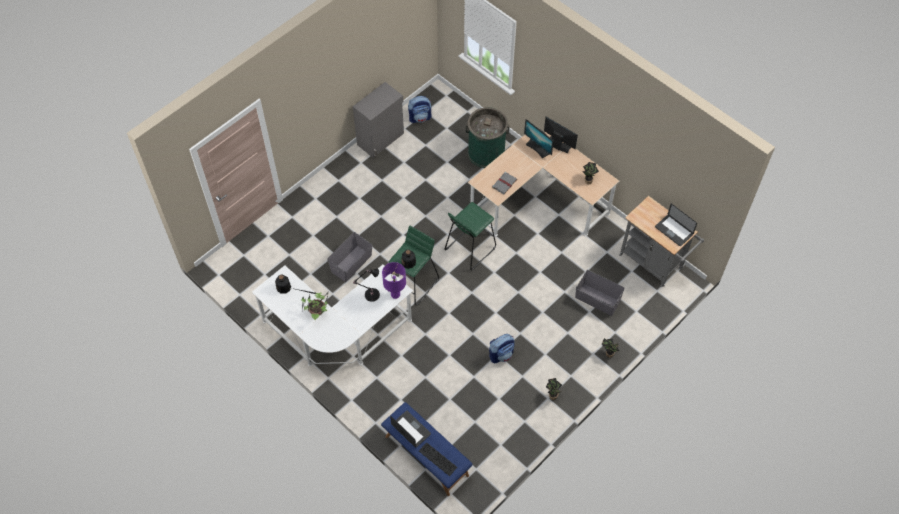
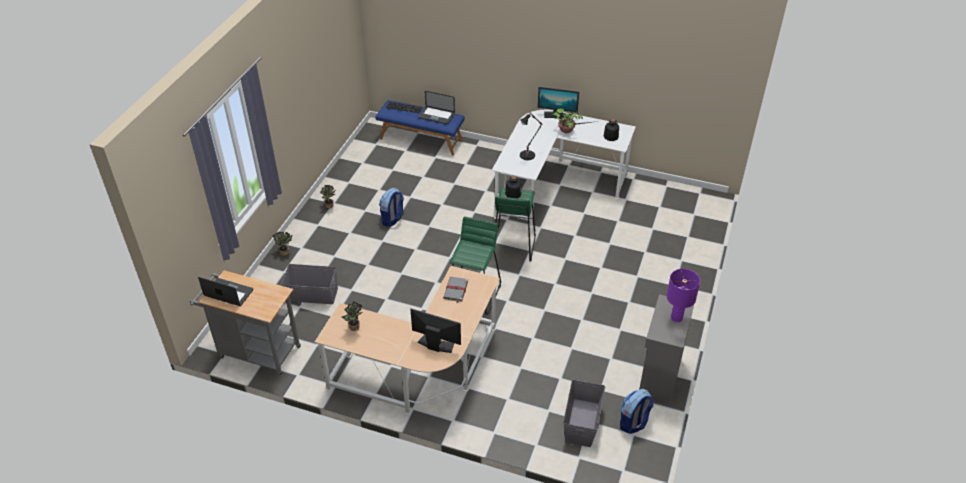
camera: 155 degrees right, 15 degrees down
(352, 263) = (586, 241): grey storage box -> grey storage box (581, 422)
(395, 294) = (505, 161): purple table lamp -> purple table lamp (676, 317)
(486, 153) = (519, 408): green trash can -> none
(558, 145) = (411, 358): monitor -> monitor (557, 115)

